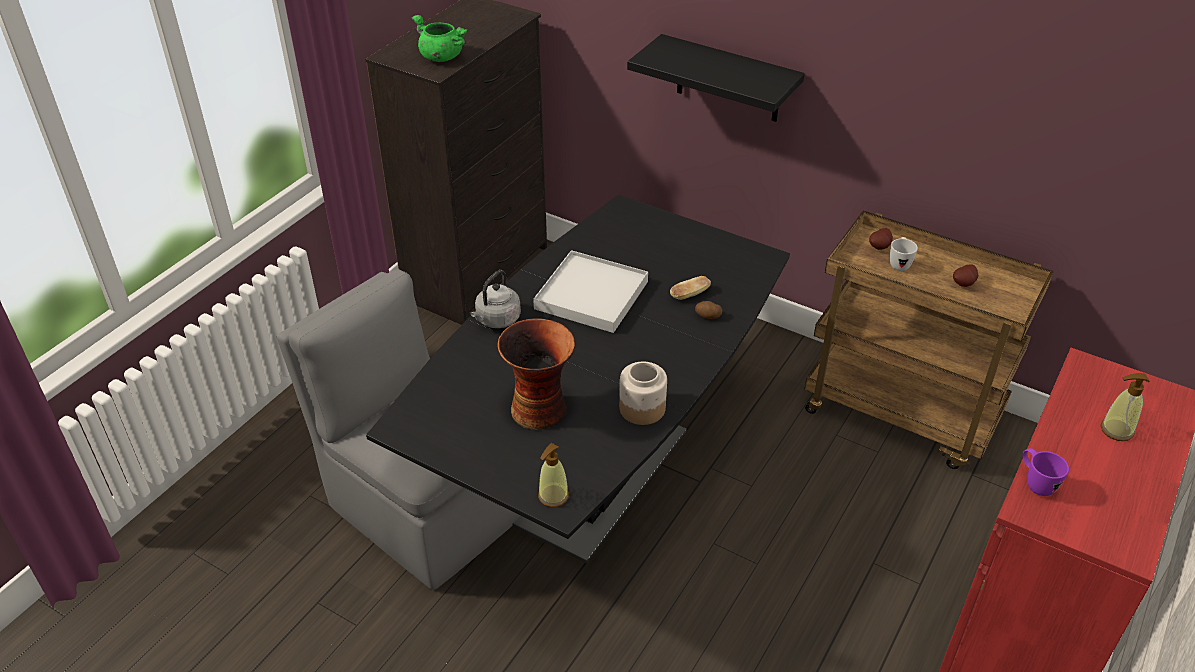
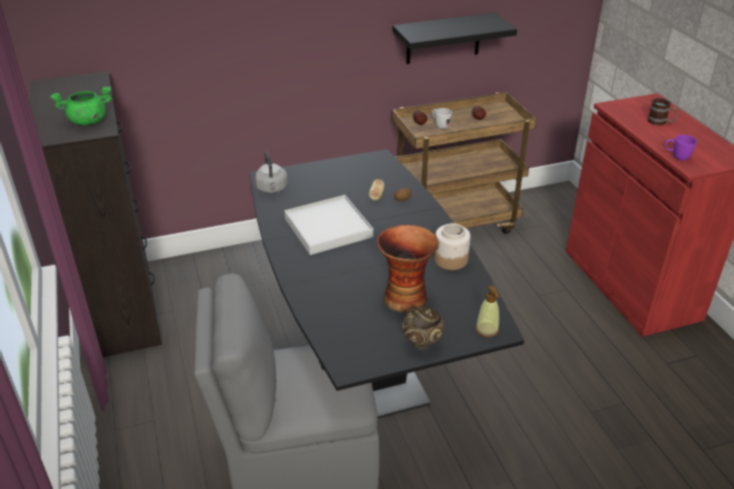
camera: 50 degrees left, 5 degrees down
(481, 459) = (422, 344): none -> brown bowl
(496, 320) = (299, 274): grey kettle -> grey kettle (272, 189)
(728, 79) = (276, 61): black shelf -> black shelf (443, 38)
(1116, 430) = (660, 122): soap dispenser -> mug

